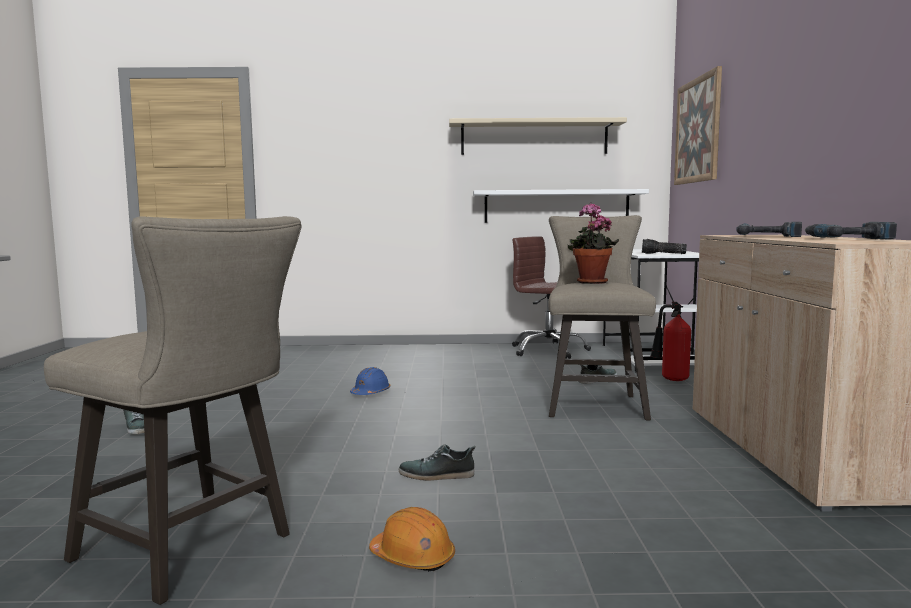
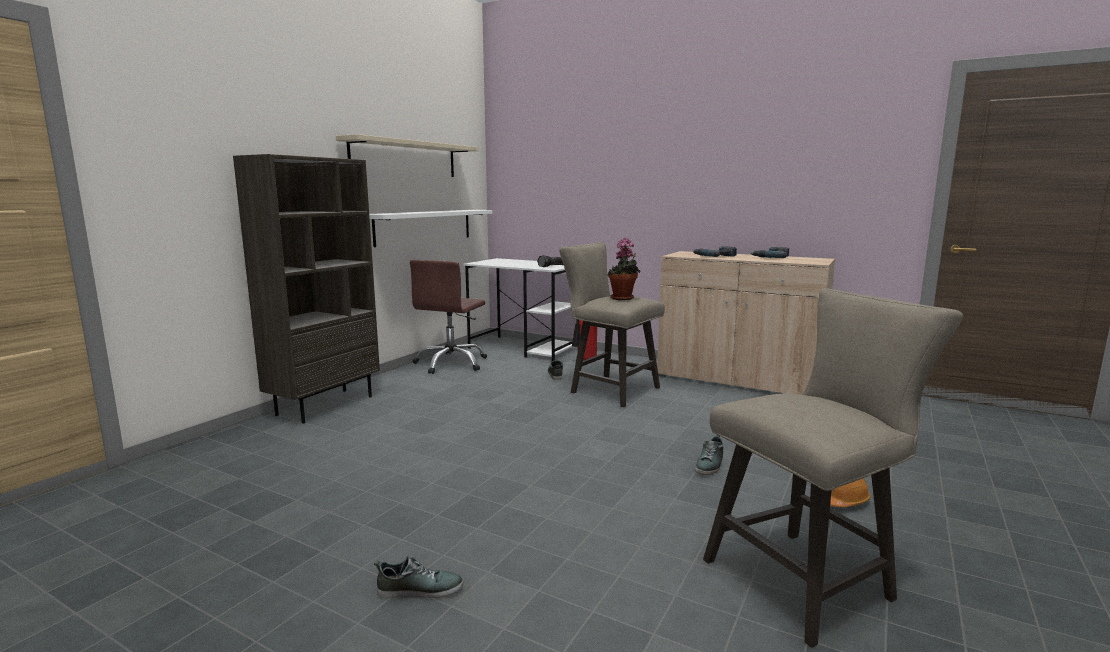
camera: 60 degrees left, 5 degrees up
(370, 393) = (473, 446): blue hard hat -> none
(395, 349) = (325, 405): none -> brown bookcase
(548, 350) = (451, 363): brown office chair -> brown office chair turned 45 degrees counterclockwise
(697, 130) = (537, 165): picture -> none

